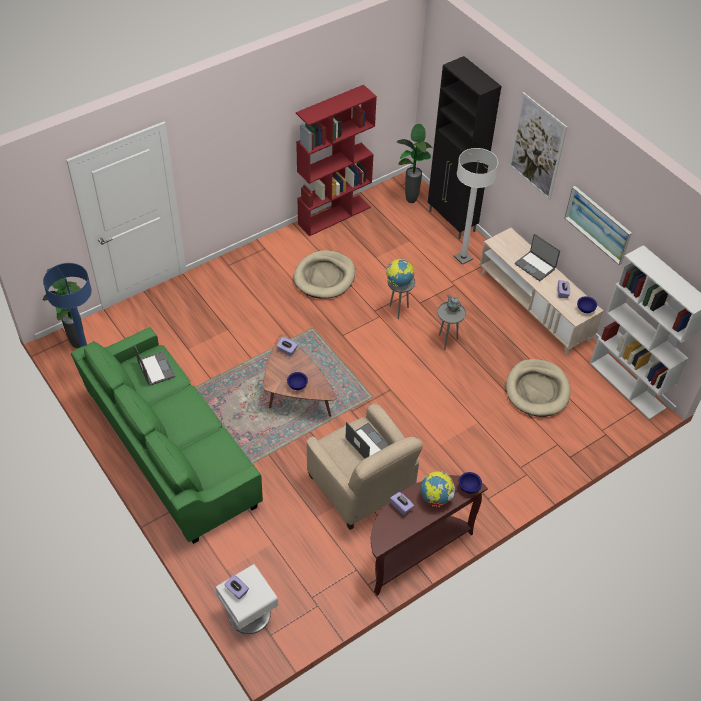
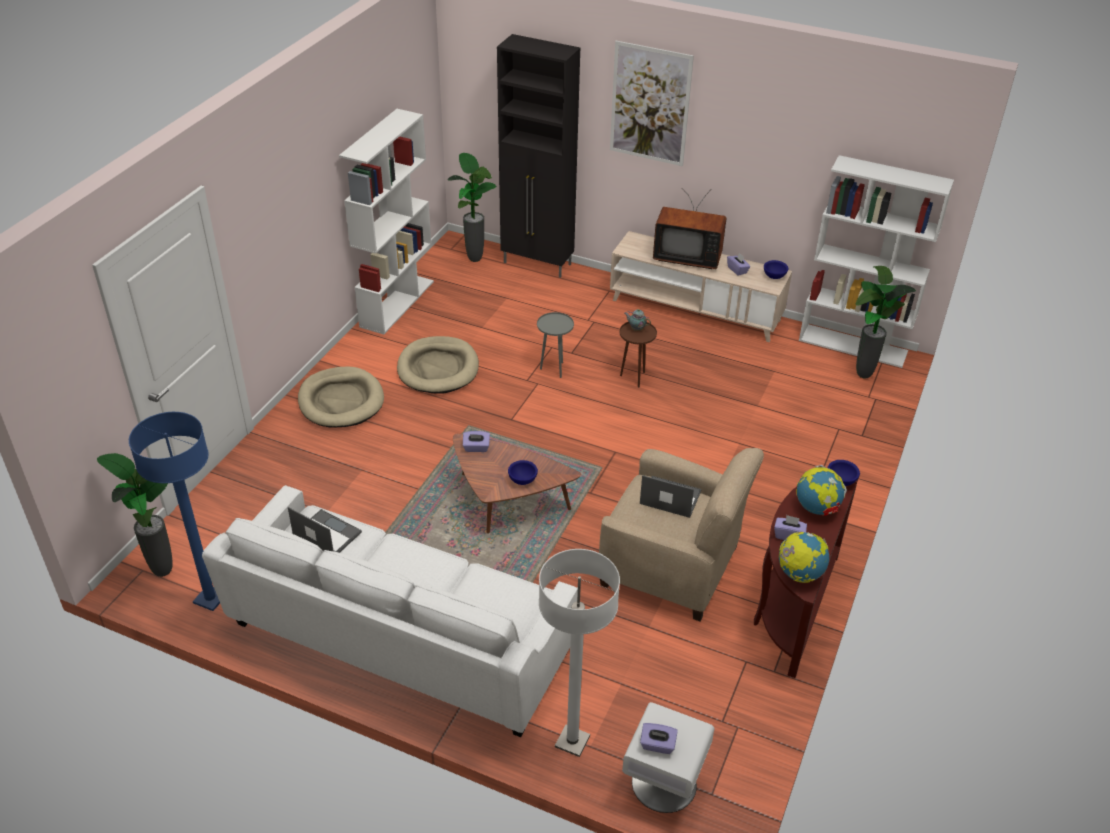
camera: 30 degrees left, 10 degrees down
(172, 450) = (399, 639): green sofa -> white sofa
(334, 215) = (397, 303): red bookcase -> white bookcase
(399, 282) = (553, 325): globe -> globe (799, 574)
(447, 341) = (634, 378): grey side table -> brown side table
(463, 258) = (580, 293): white floor lamp -> white floor lamp (572, 741)
(535, 266) = (687, 256): laptop -> television
(537, 390) = (771, 386): beige dog bed -> beige dog bed (341, 401)
(598, 224) = (763, 162): picture -> none
(612, 412) = (862, 376): none -> potted plant

